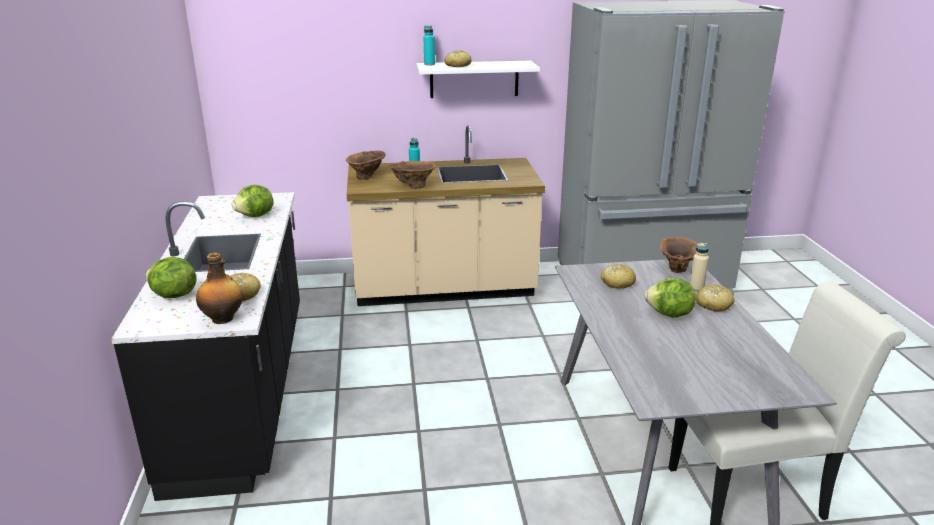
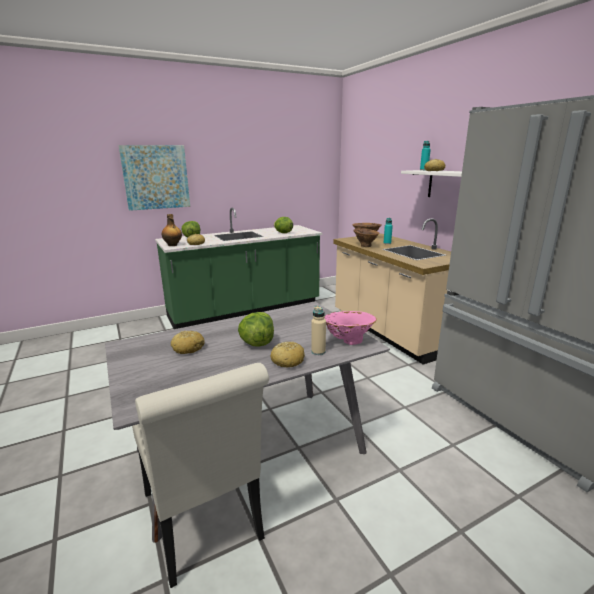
camera: 70 degrees right, 5 degrees down
(77, 188) = (156, 177): none -> picture
(244, 390) = (245, 310): black counter -> green counter
(617, 283) = (301, 321): bread -> bread (188, 348)
(676, 271) = (347, 341): brown vase -> pink vase

